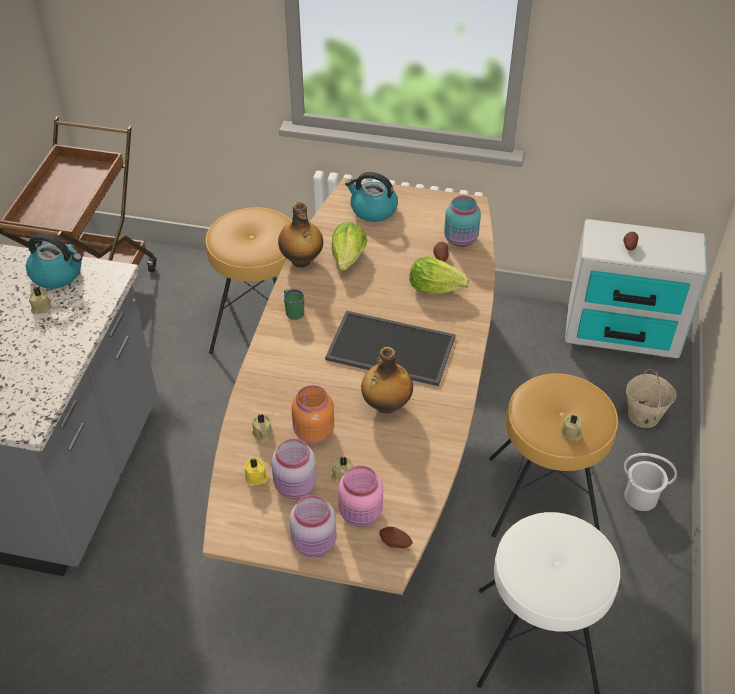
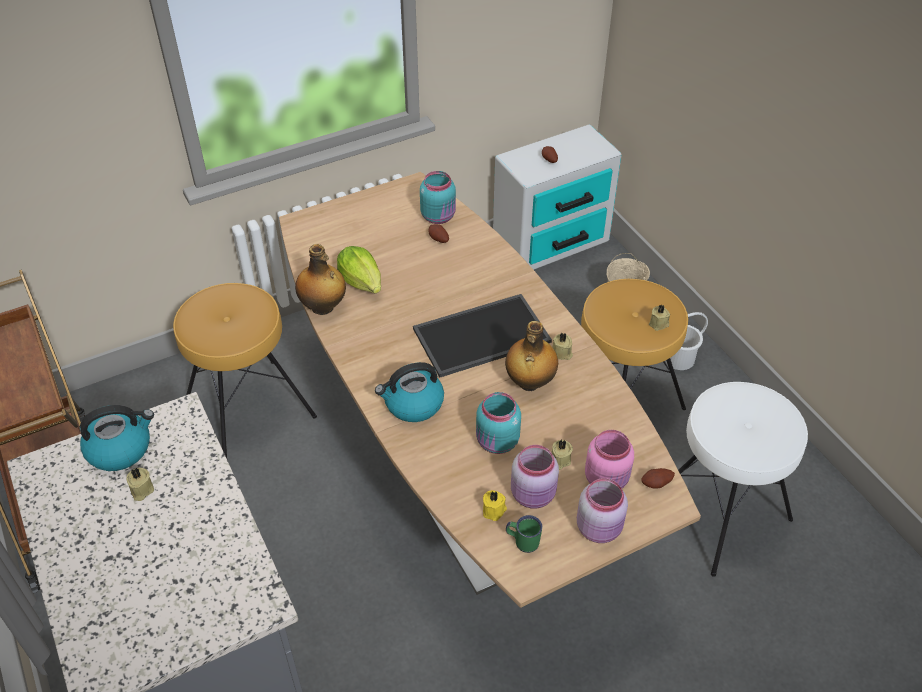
camera: 40 degrees left, 0 degrees up
(262, 434) = (457, 472): beige candle -> beige candle (562, 353)
(293, 311) = (365, 353): green mug -> green mug (522, 541)
(313, 432) = (497, 442): orange jar -> turquoise jar
(372, 210) = (337, 231): kettle -> kettle (413, 404)
(436, 287) = (462, 265): lettuce -> none

